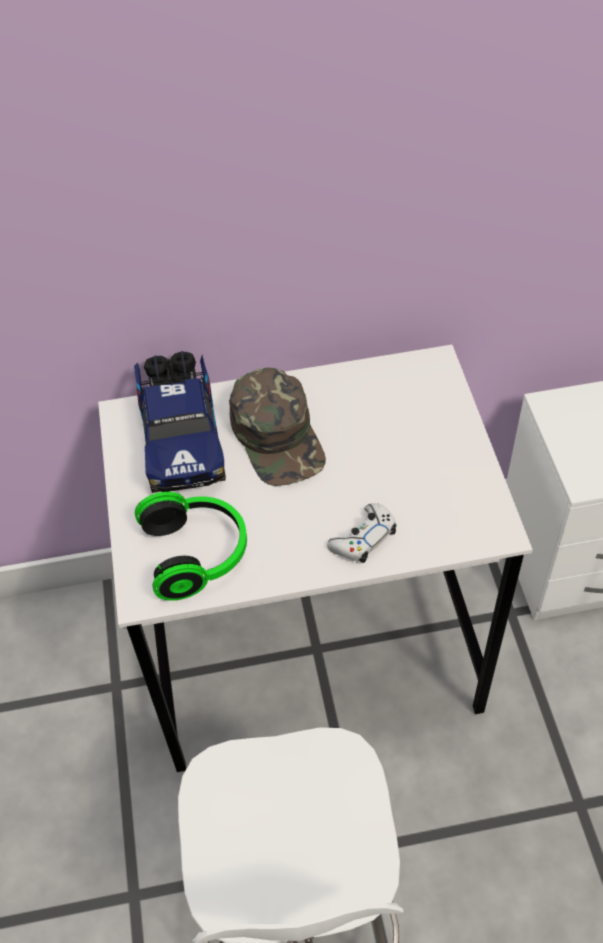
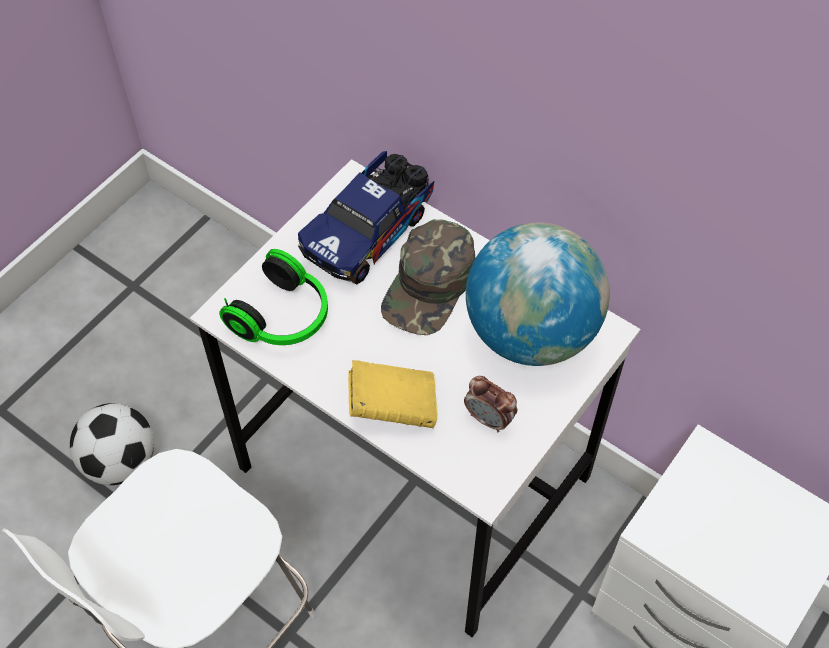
camera: 45 degrees right, 5 degrees up
(68, 869) = (120, 462): none -> football
(363, 538) = (392, 406): white game controller -> yellow book
(388, 406) = (531, 332): none -> globe
(438, 485) = (489, 419): none -> alarm clock

